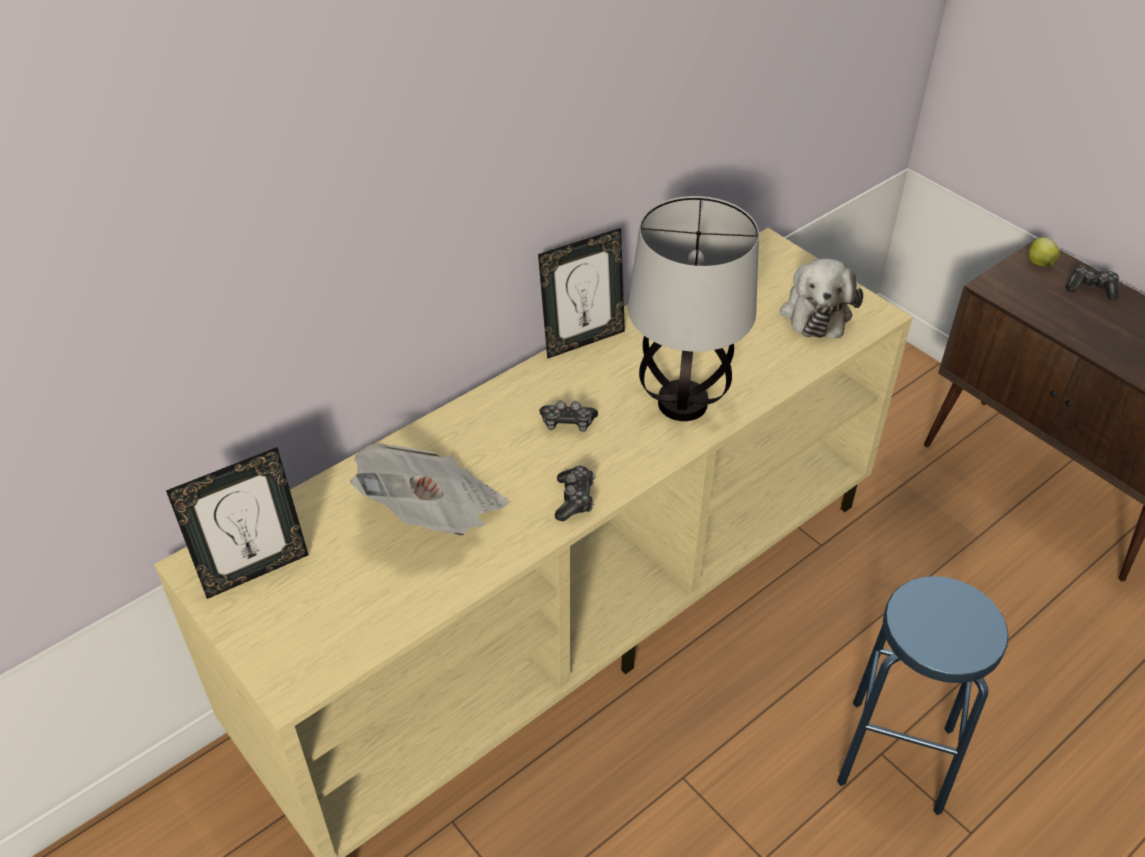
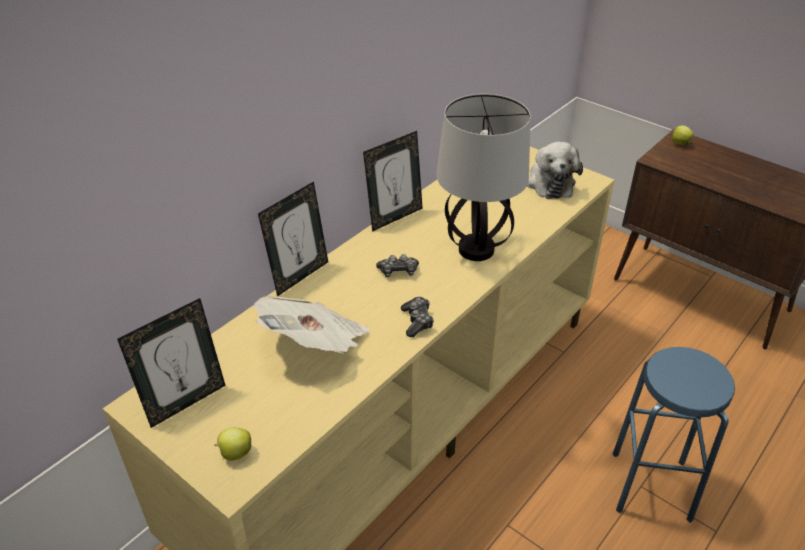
camera: 10 degrees left, 5 degrees down
(302, 647) = (235, 453): none -> apple
(435, 413) = (299, 276): none -> picture frame
(1091, 288) = (717, 155): game controller -> none

